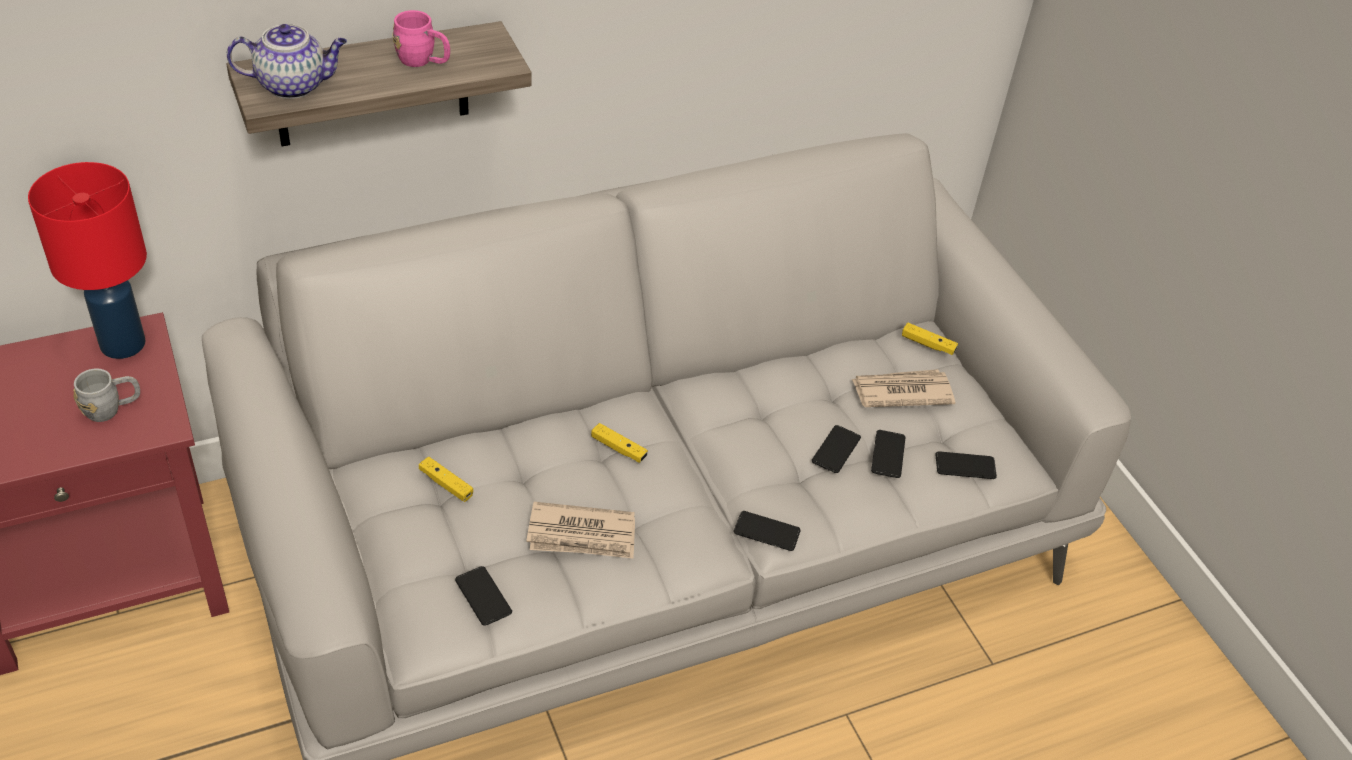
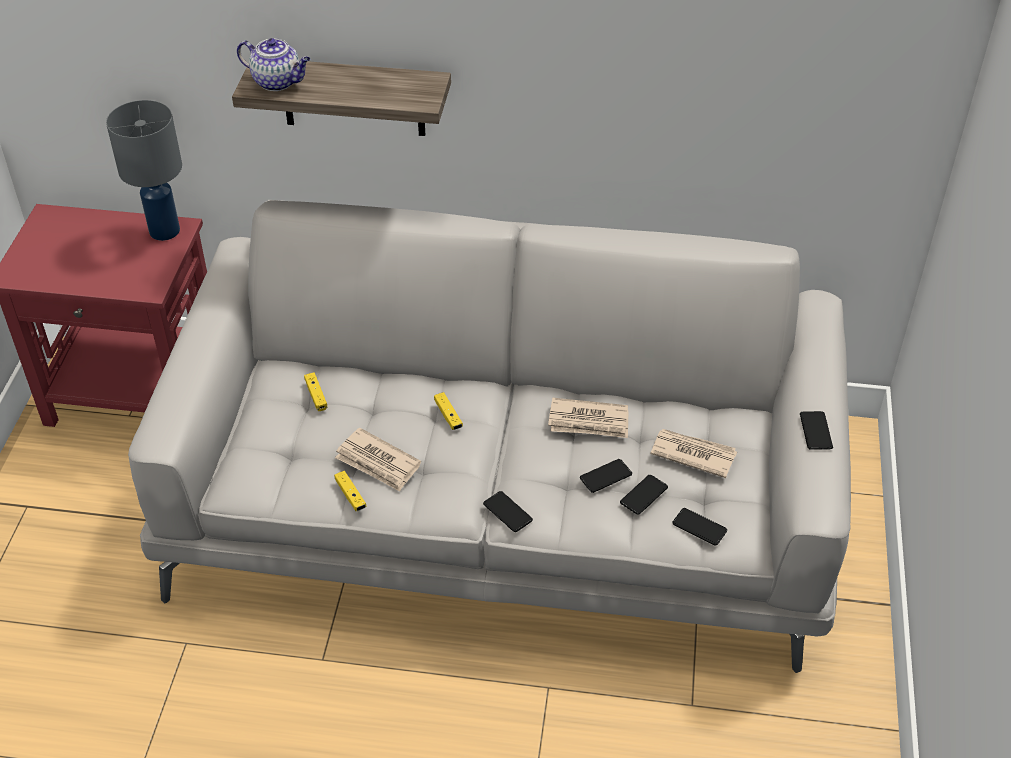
camera: 35 degrees right, 0 degrees up
(112, 409) = (130, 269): grey mug -> none
(122, 345) = (164, 231): red table lamp -> grey table lamp
(423, 61) = (372, 87): pink mug -> none
(483, 596) = (286, 476): phone -> phone (815, 431)
(775, 397) = (589, 421): none -> newspaper
(928, 344) = (743, 426): yellow game controller -> yellow game controller (350, 495)

